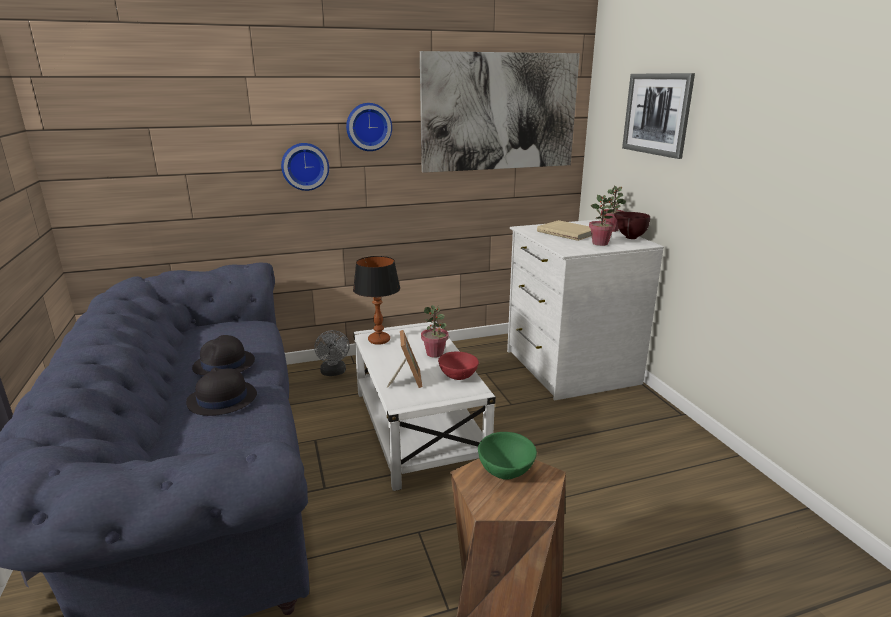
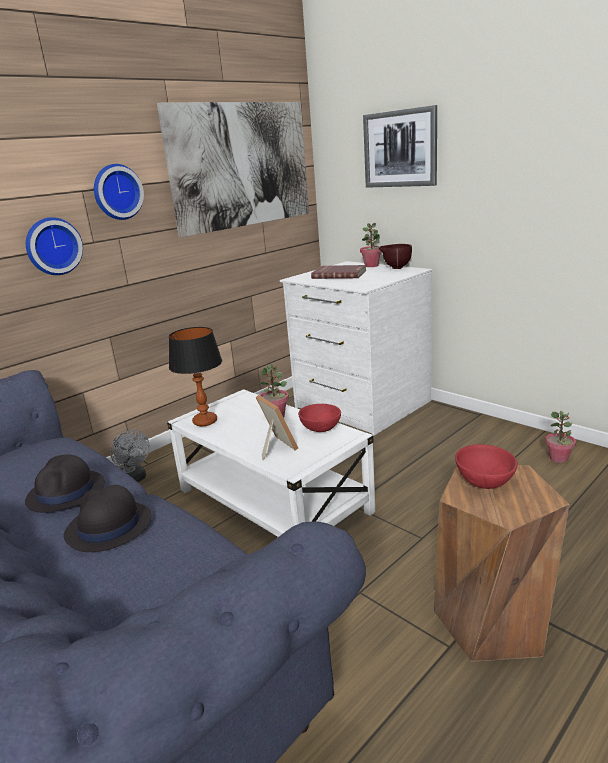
camera: 25 degrees left, 0 degrees up
(506, 471) = (485, 482): green bowl -> red bowl
(568, 232) = (339, 274): beige book -> red book
(600, 243) = (380, 276): potted plant -> potted plant (558, 458)

